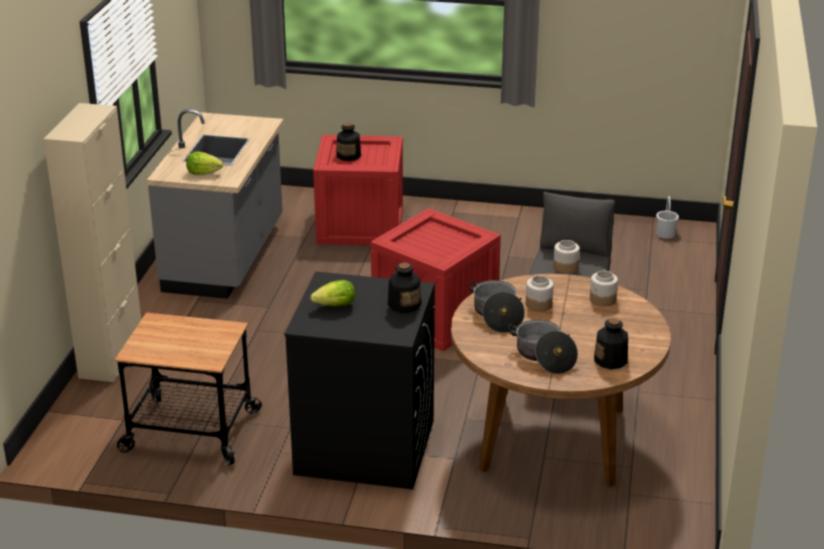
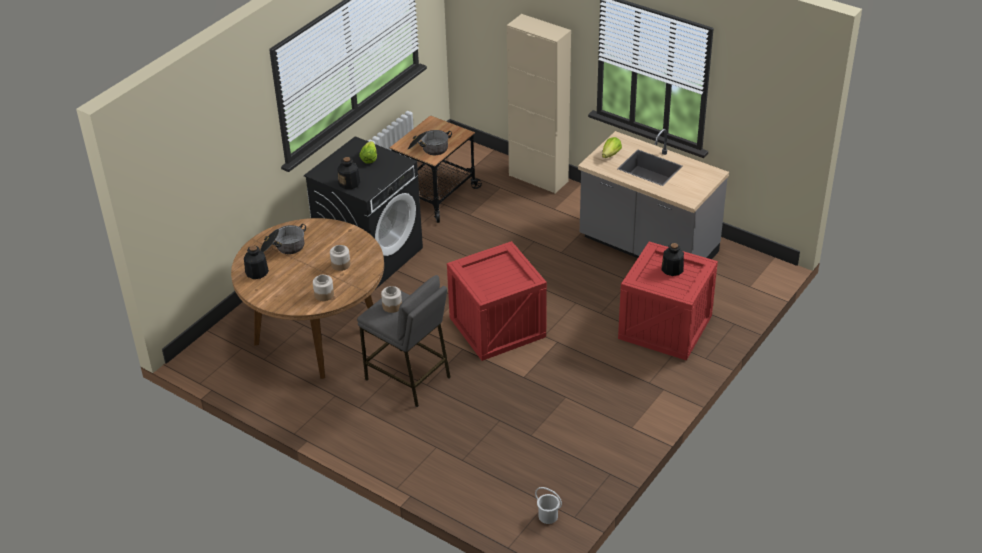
camera: 115 degrees right, 10 degrees up
(497, 315) = (342, 243): cooking pot -> cooking pot (429, 148)

